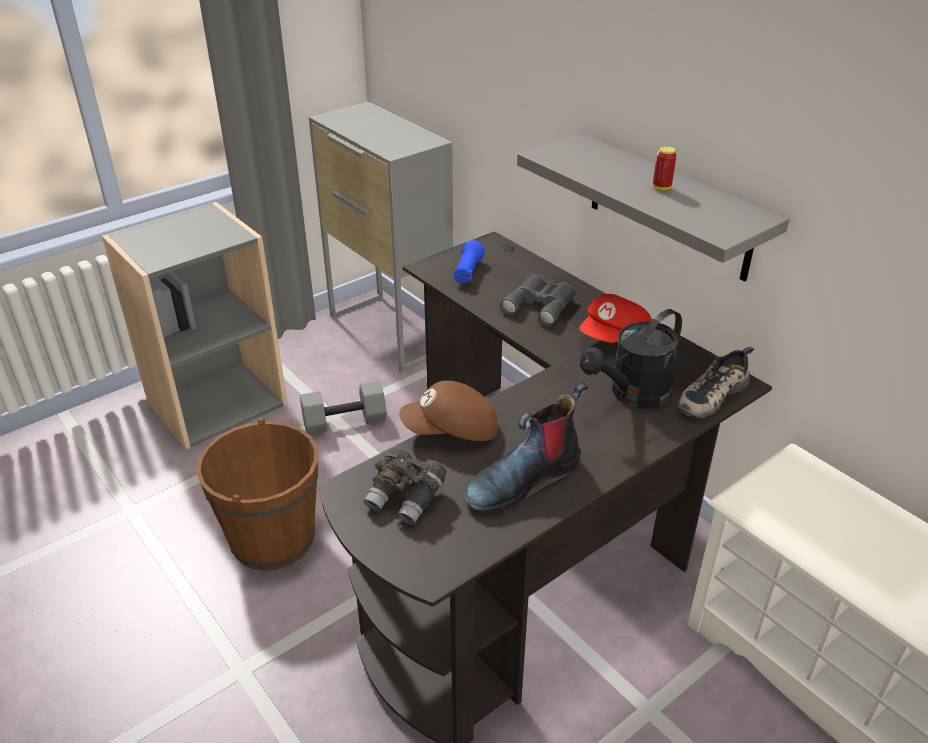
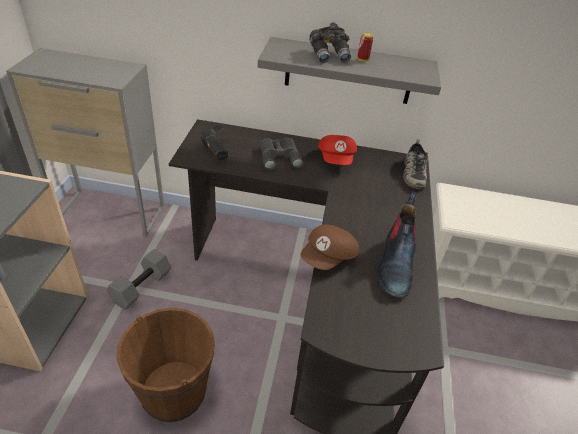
camera: 45 degrees left, 5 degrees up
(406, 498) = (357, 313): grey binoculars -> grey binoculars (329, 55)
(467, 272) = (215, 152): blue flashlight -> black flashlight
(632, 395) = (383, 189): black watering can -> none

